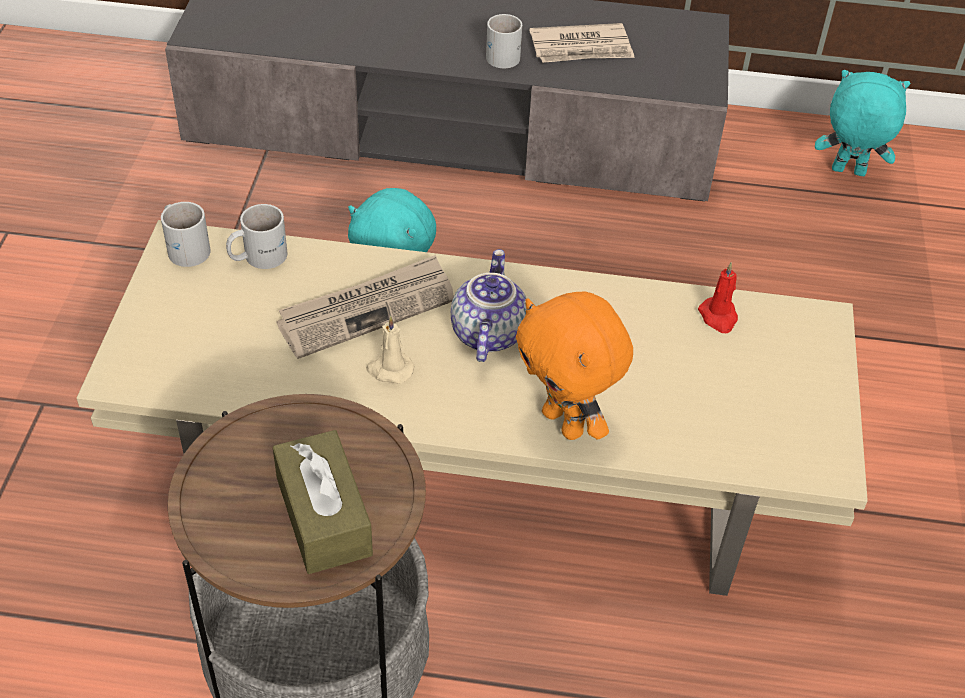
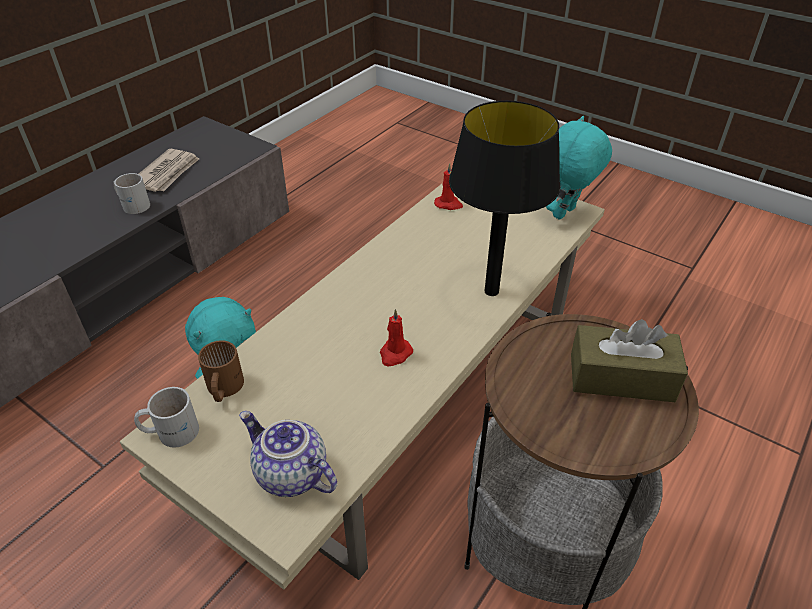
camera: 60 degrees left, 5 degrees down
(257, 256) = (222, 389): white mug -> brown mug
(367, 309) = (329, 346): newspaper -> none
(389, 370) = (395, 354): beige candle -> red candle
(486, 333) = (394, 297): teapot -> teapot (290, 475)
(565, 423) = (492, 291): orange plush toy -> black table lamp
(847, 172) = (312, 161): turquoise plush toy -> turquoise plush toy (565, 214)

